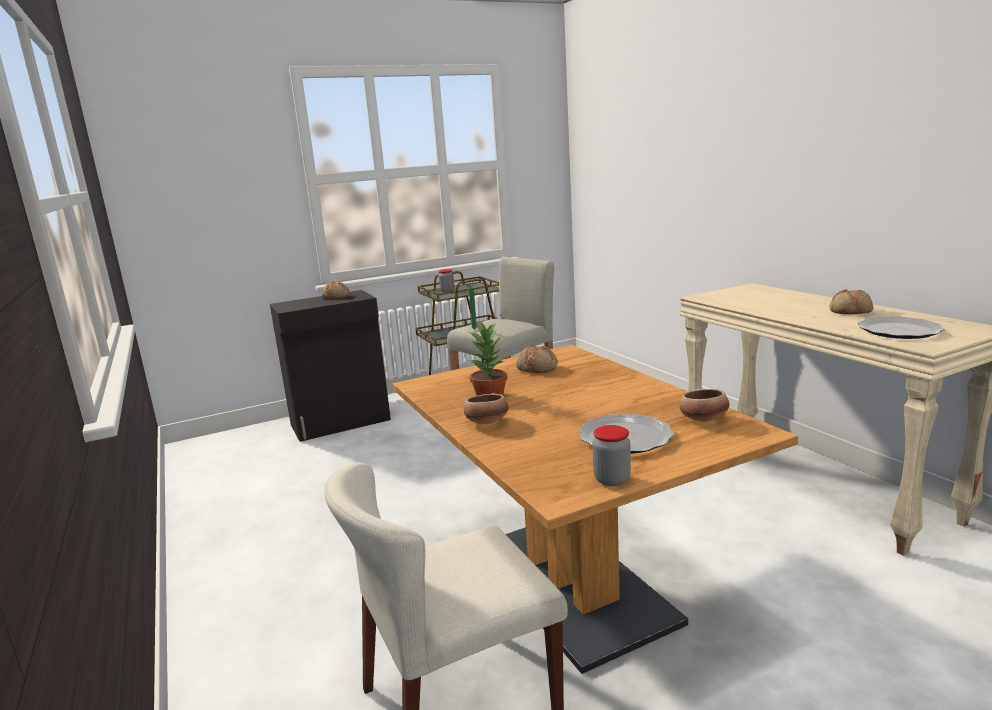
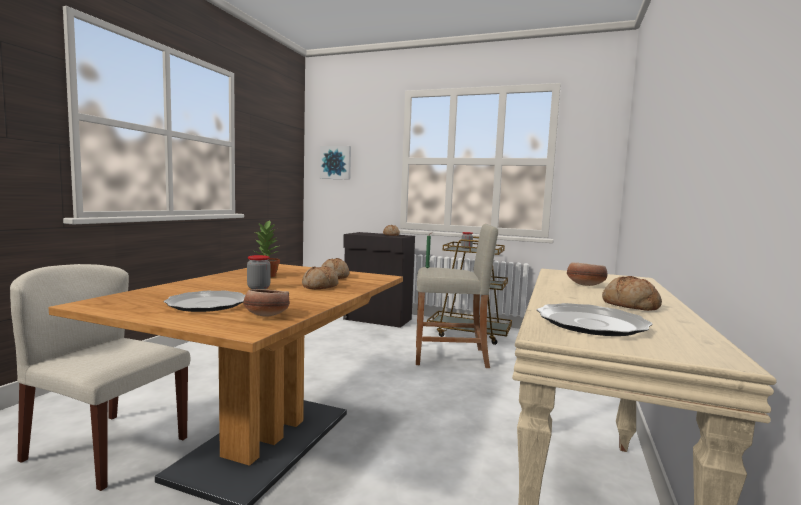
camera: 45 degrees right, 10 degrees down
(180, 194) = (336, 162): none -> picture
(486, 422) = (215, 280): bowl -> bowl (585, 285)
(587, 382) = (320, 286): none -> bread
(612, 479) = (121, 309): jar -> jar (258, 288)

